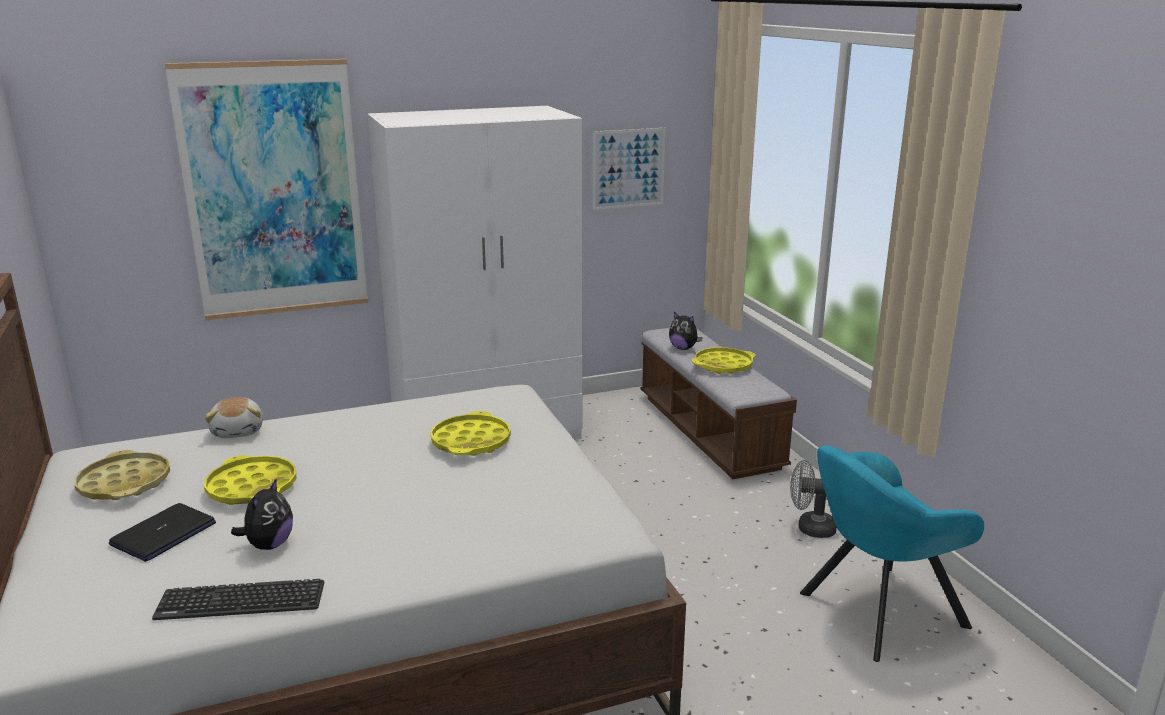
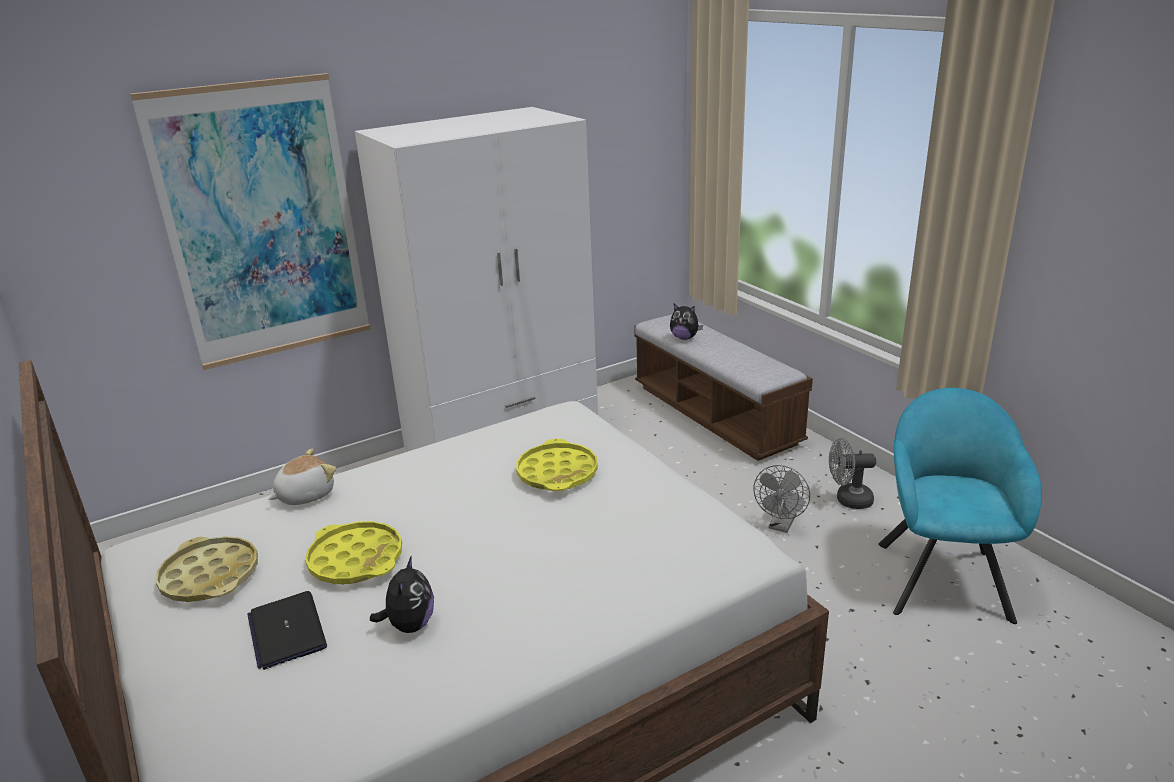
camera: 10 degrees left, 5 degrees up
(163, 534) = (287, 631): laptop -> laptop turned 135 degrees clockwise
(239, 431) = (305, 495): plush toy -> plush toy turned 105 degrees counterclockwise
(241, 601) = (416, 697): keyboard -> none
(628, 168) = (610, 164): picture -> none
(723, 366) = (731, 352): yellow tray -> none
(728, 542) = (781, 525): none -> grey fan
(876, 612) = (941, 575): turquoise armchair -> turquoise armchair turned 135 degrees clockwise

